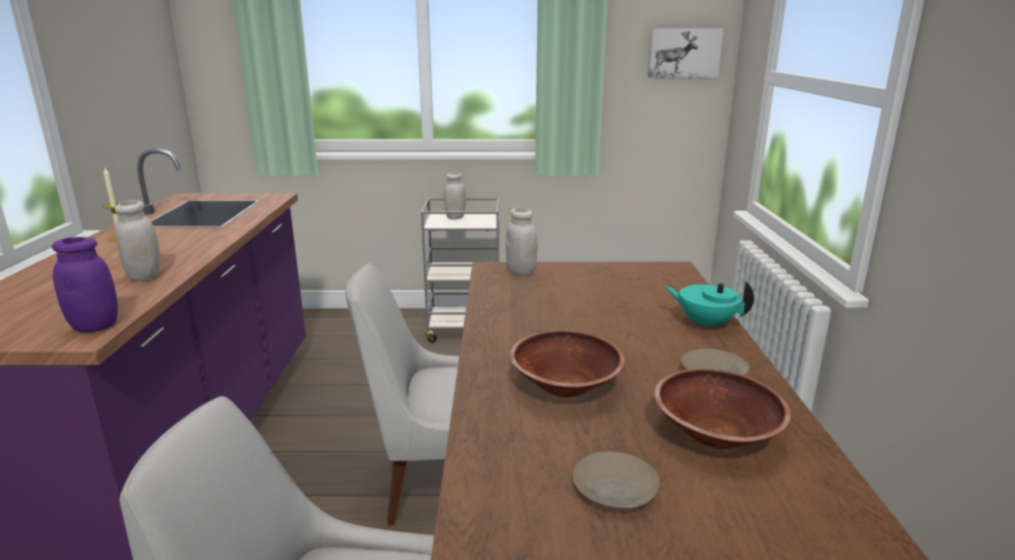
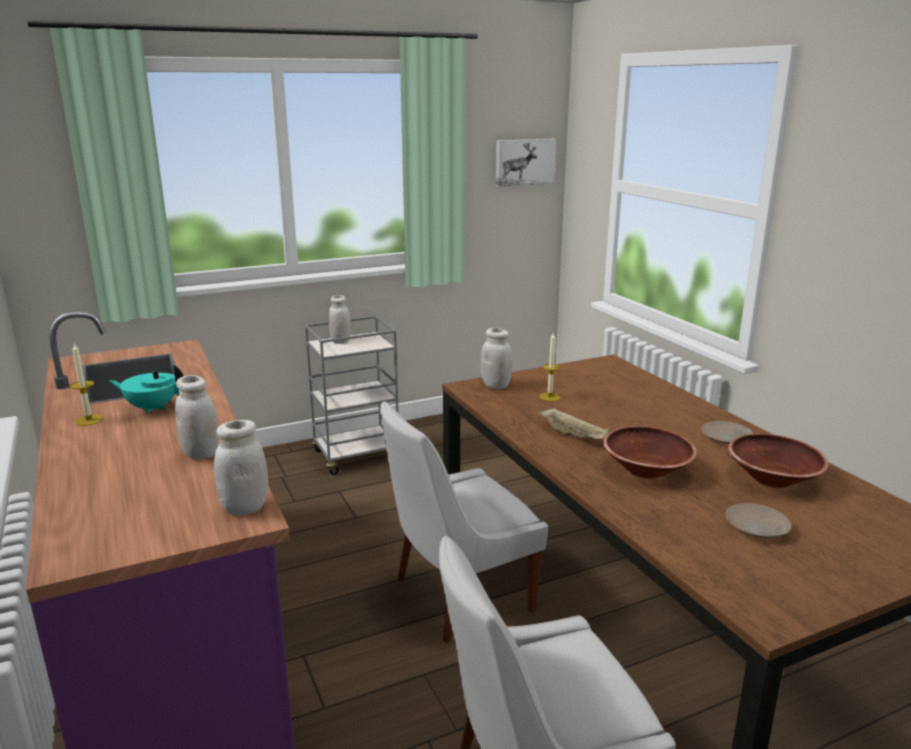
camera: 25 degrees left, 0 degrees up
(95, 326) = (245, 508): purple jar -> white jar
(532, 333) = (573, 436): none -> beige tray
(561, 291) = (550, 397): none -> candle
(705, 323) = (681, 403): turquoise teapot -> turquoise teapot (152, 408)

